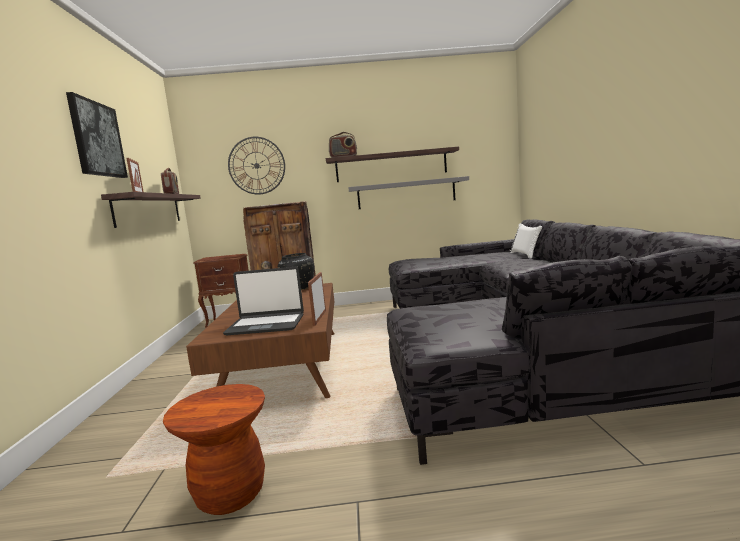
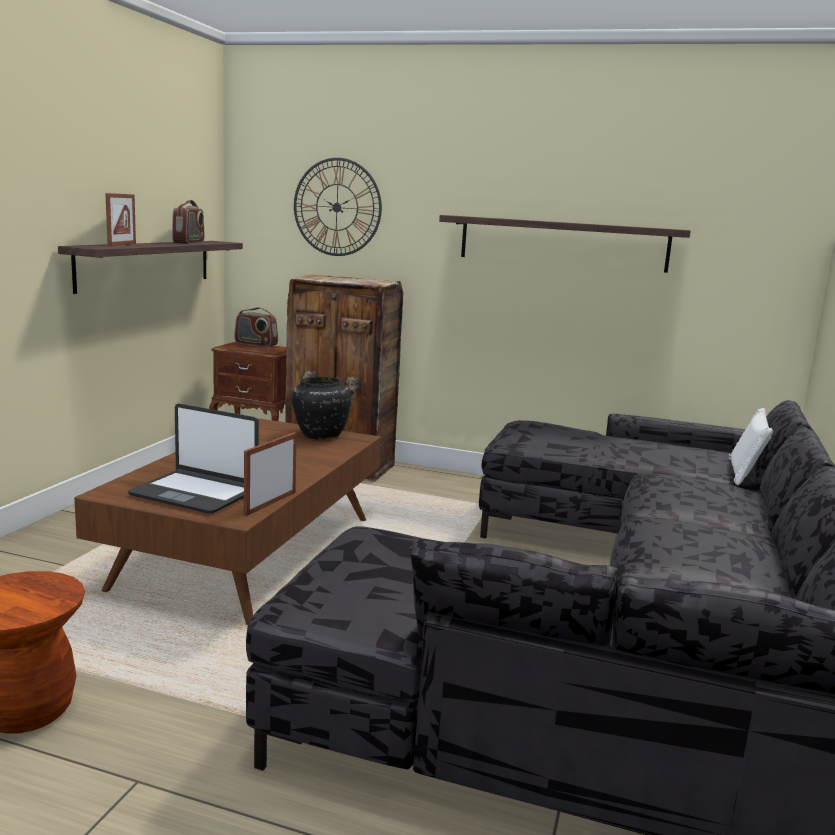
camera: 20 degrees right, 5 degrees up
(97, 139) = (67, 165): picture -> none
(343, 157) = (474, 216): radio -> radio (256, 344)
(406, 193) = (581, 299): grey shelf -> none

